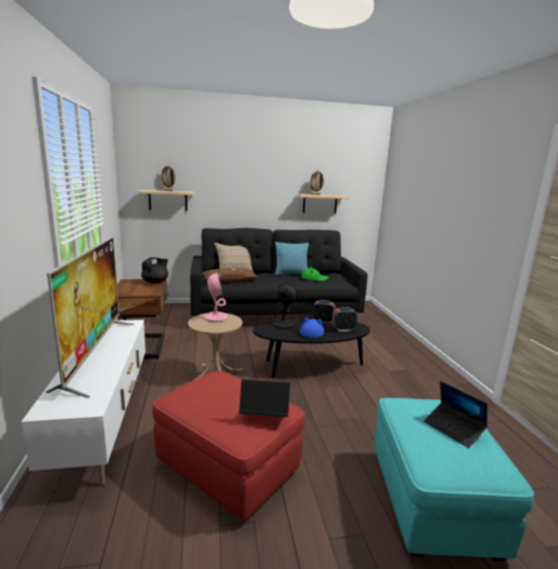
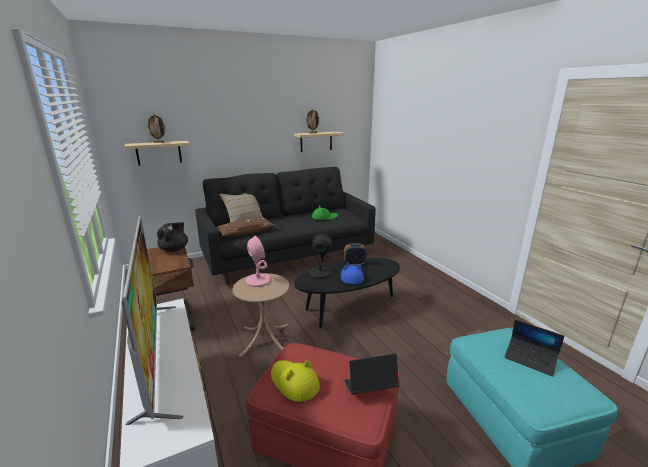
camera: 15 degrees left, 5 degrees up
(198, 397) = (294, 382): none -> yellow hat
(291, 274) = (300, 215): turquoise pillow -> none
(343, 330) = (377, 270): alarm clock -> none

